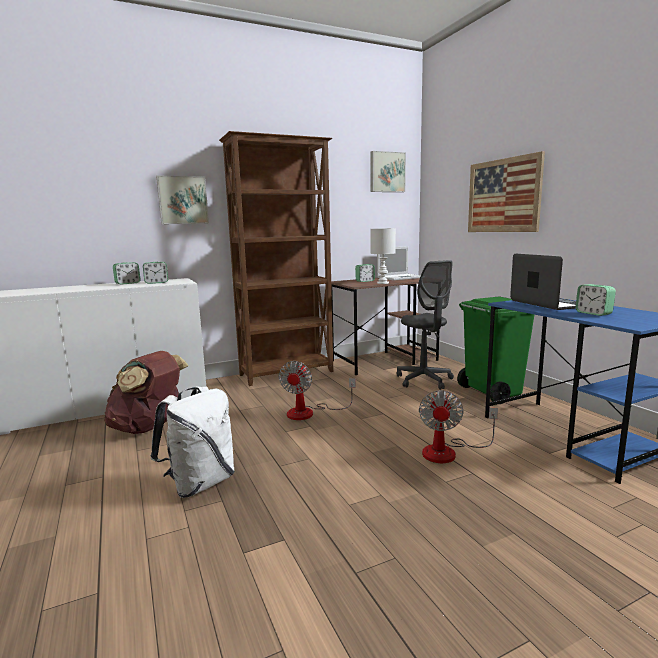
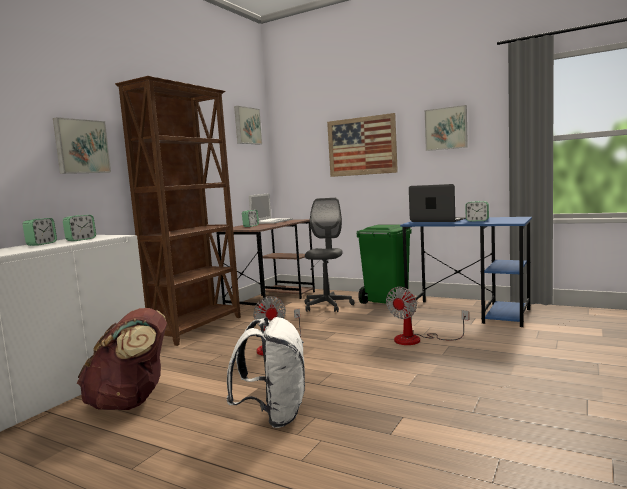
camera: 35 degrees left, 5 degrees down
(382, 283) = (273, 225): white table lamp -> none
(424, 380) = (327, 306): grey office chair -> grey office chair turned 105 degrees counterclockwise
(448, 452) = (417, 340): fan -> fan turned 60 degrees clockwise
(607, 172) = (446, 128): none -> picture

